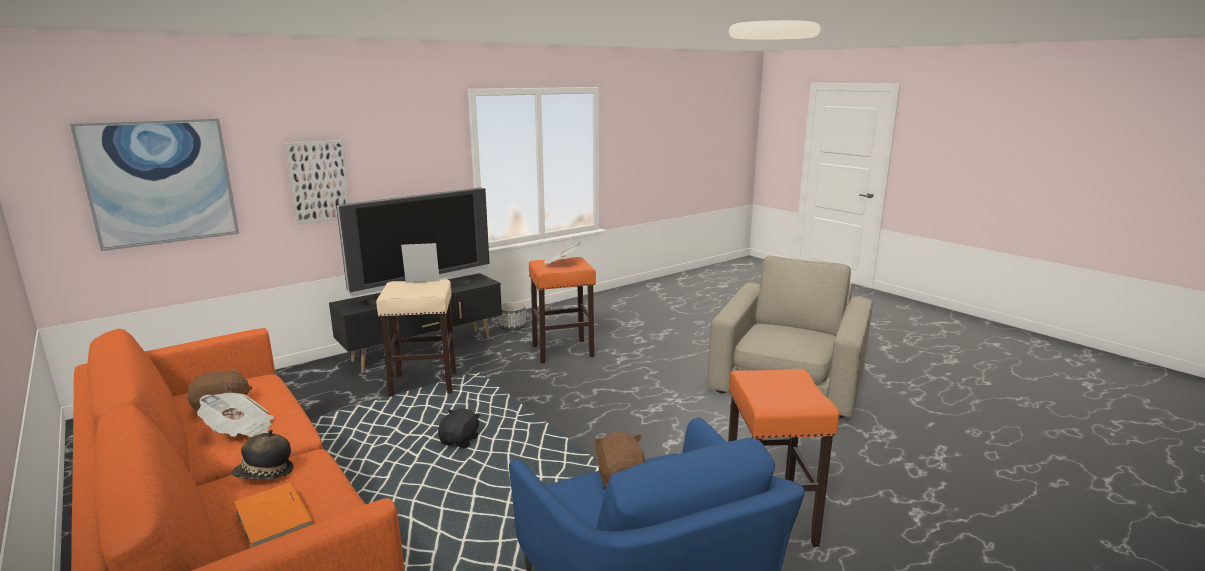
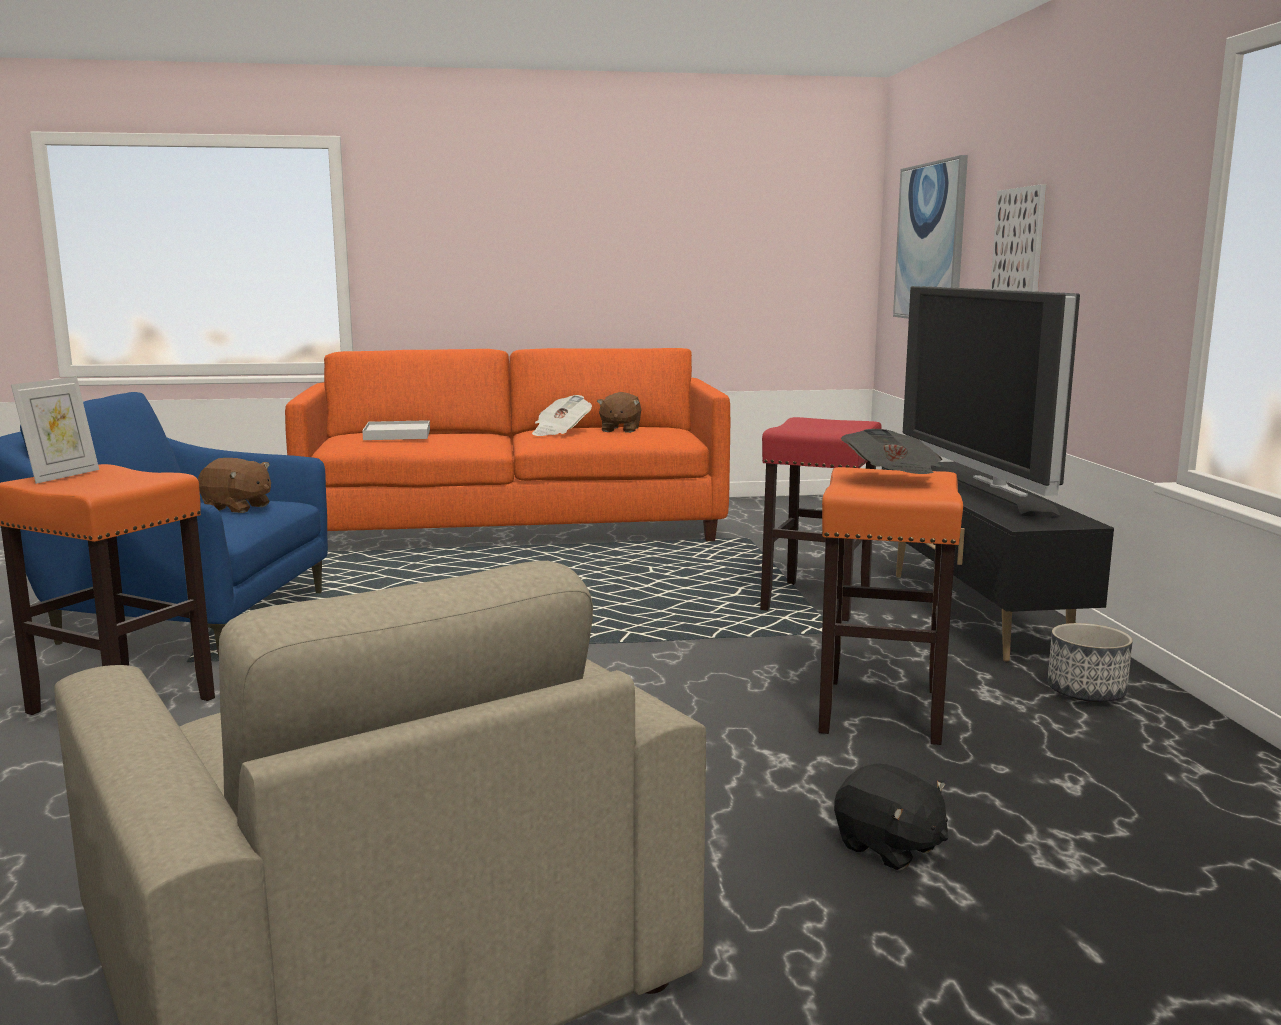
camera: 120 degrees right, 5 degrees down
(265, 475) = (474, 438): hat -> none
(275, 521) = (397, 434): orange book -> white tray
(422, 283) = (846, 427): picture frame -> picture frame (62, 476)
(423, 384) = (816, 600): beige stool -> red stool
(460, 441) = (605, 599): black plush toy -> black plush toy (889, 847)

